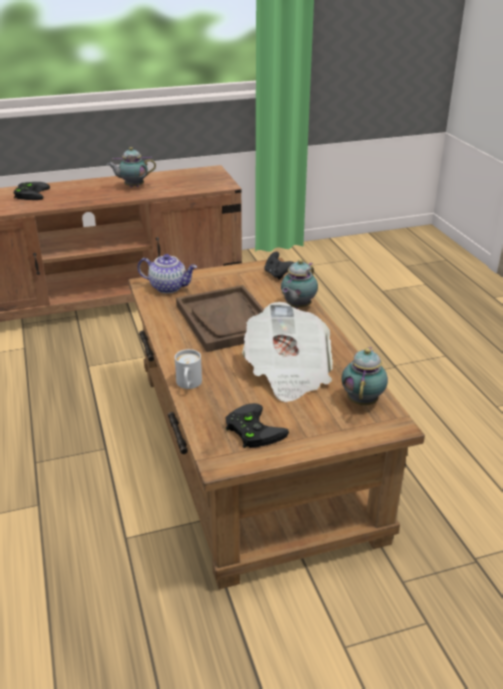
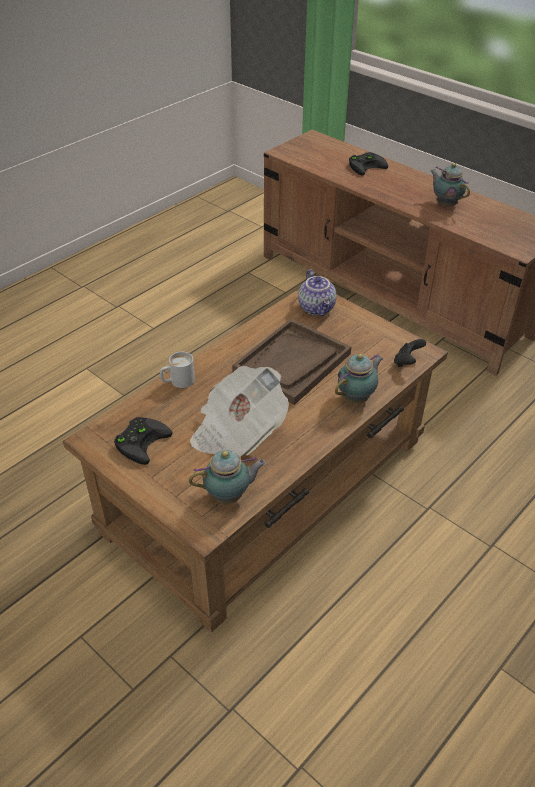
camera: 60 degrees right, 10 degrees up
(297, 307) = (357, 397): teapot -> teapot turned 135 degrees clockwise

